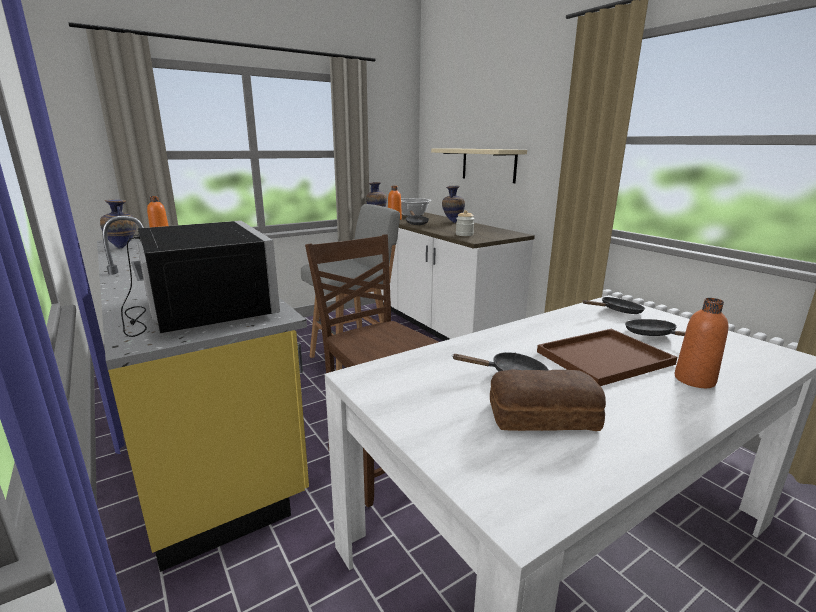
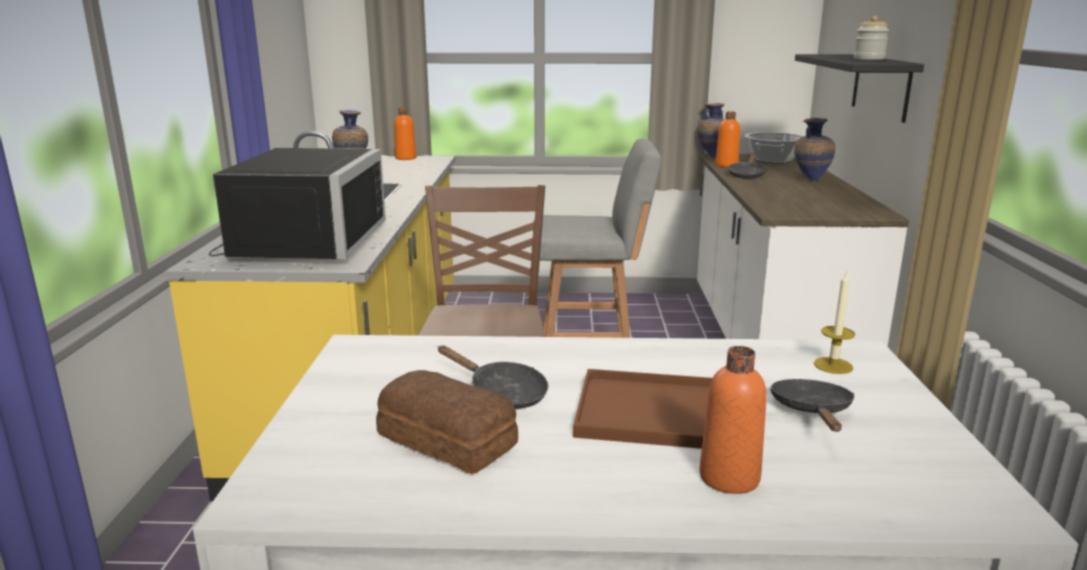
camera: 35 degrees right, 0 degrees up
(464, 234) = (781, 202): jar -> jar (868, 59)
(488, 165) = (881, 86): beige shelf -> black shelf
(617, 311) = (833, 365): black frying pan -> candle

